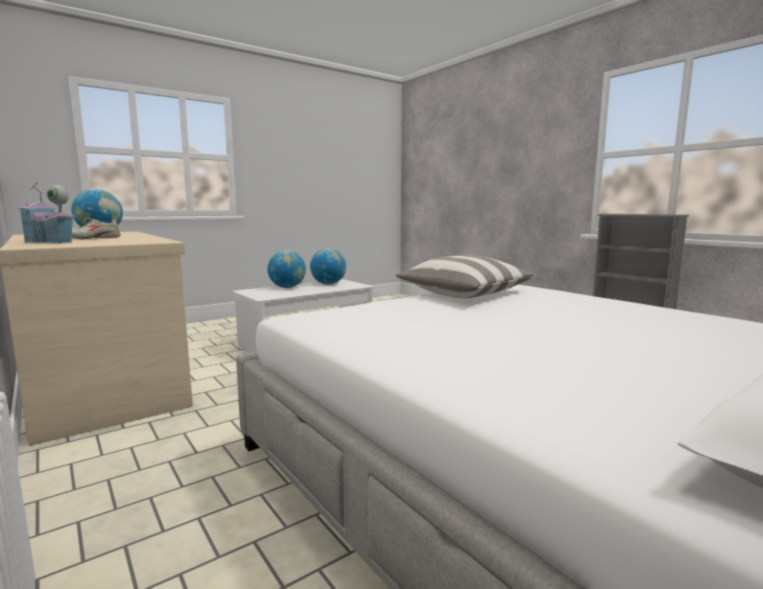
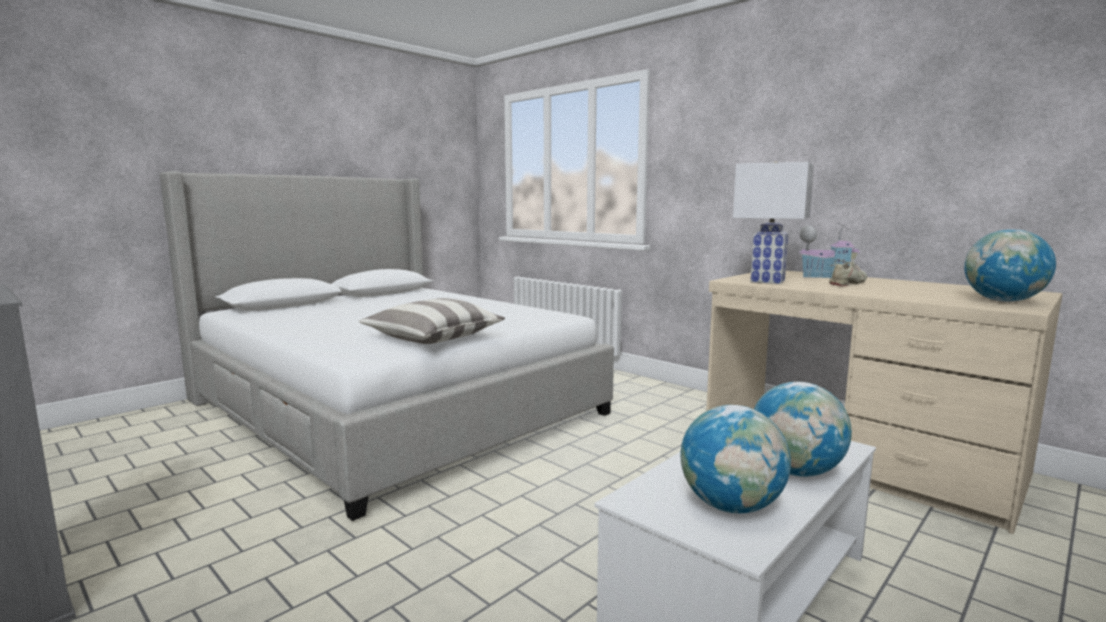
camera: 170 degrees right, 0 degrees up
(138, 240) = (767, 281): none -> white table lamp

